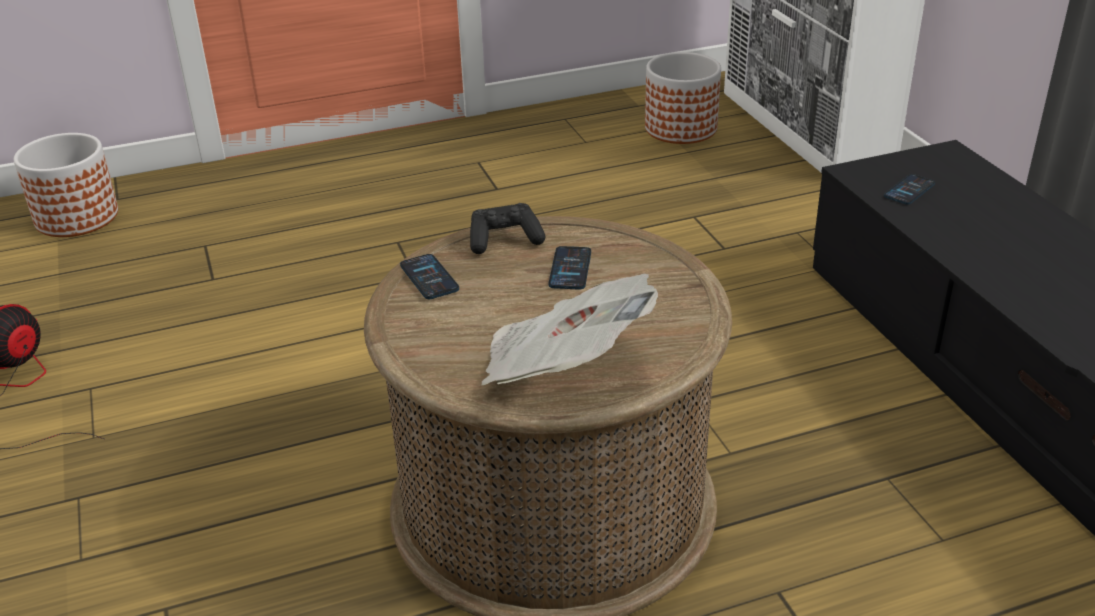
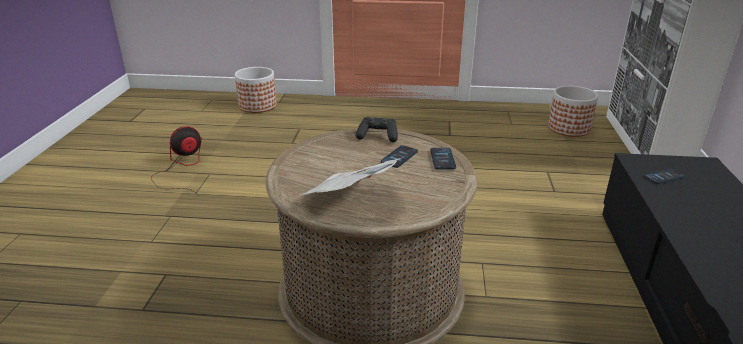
camera: 25 degrees right, 5 degrees down
(429, 278) = (325, 144): phone -> phone (442, 159)

